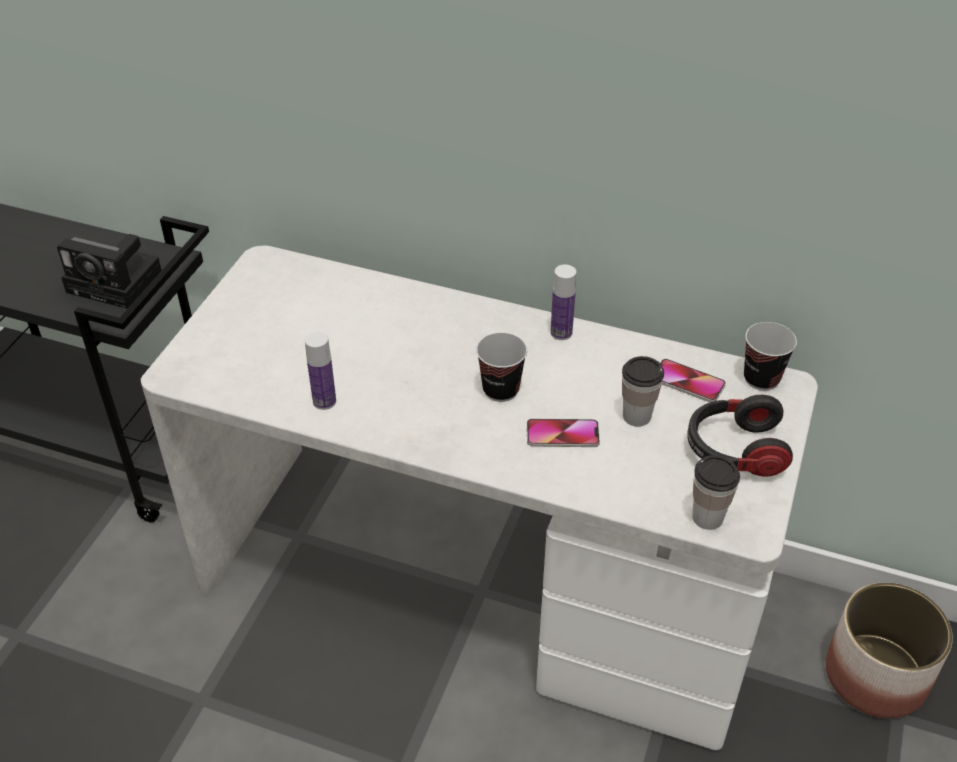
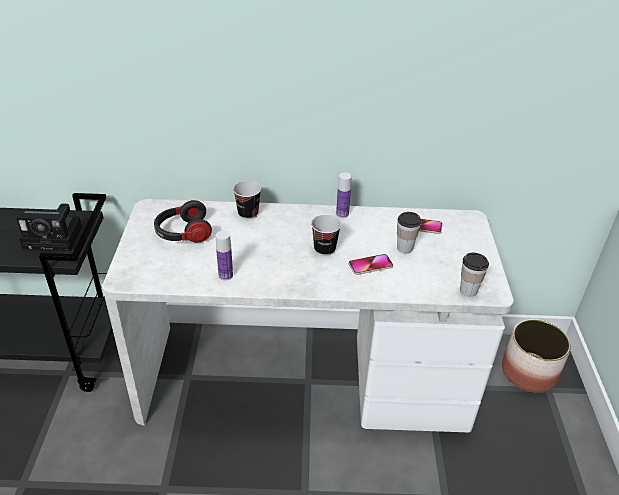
camera: 20 degrees left, 5 degrees down
(734, 451) = (463, 255): headphones -> headphones (183, 233)
(761, 379) = (457, 217): cup -> cup (248, 213)

